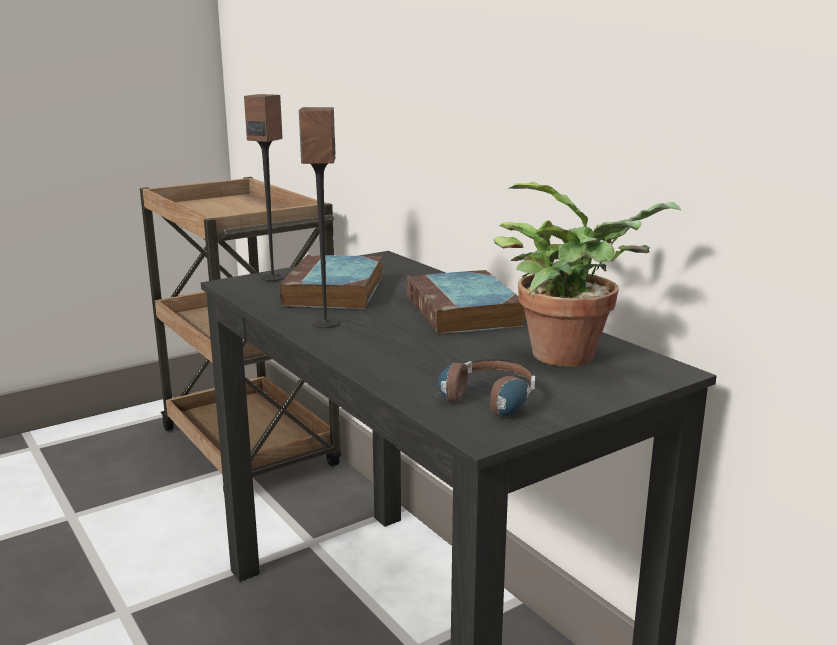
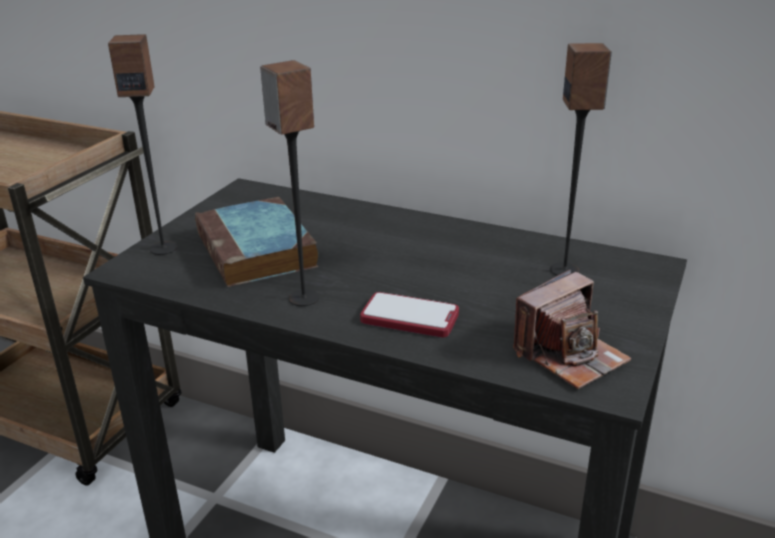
camera: 30 degrees left, 10 degrees up
(386, 352) = (409, 317): none -> phone
(465, 312) = (416, 244): book -> none
(482, 405) = (569, 355): headphones -> camera
(572, 355) = (565, 270): potted plant -> speaker

